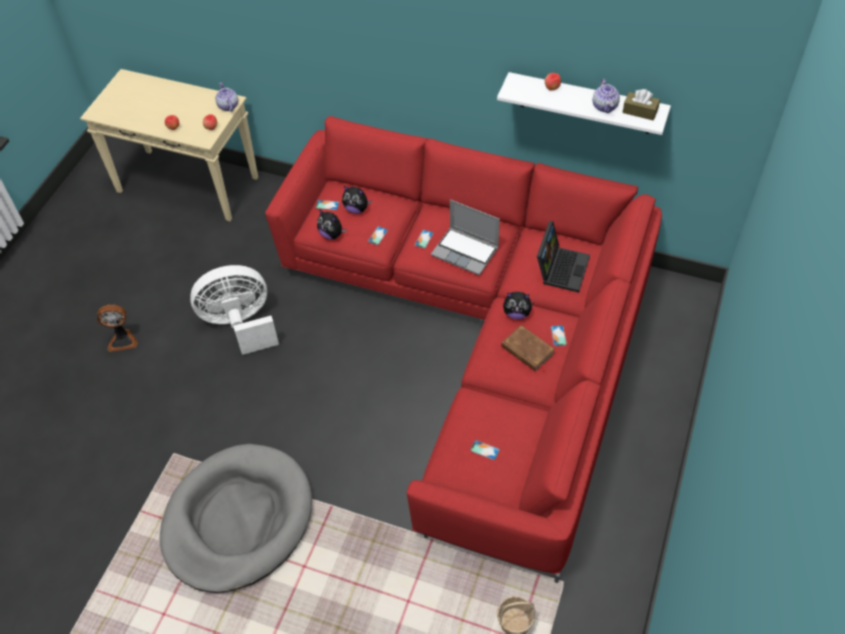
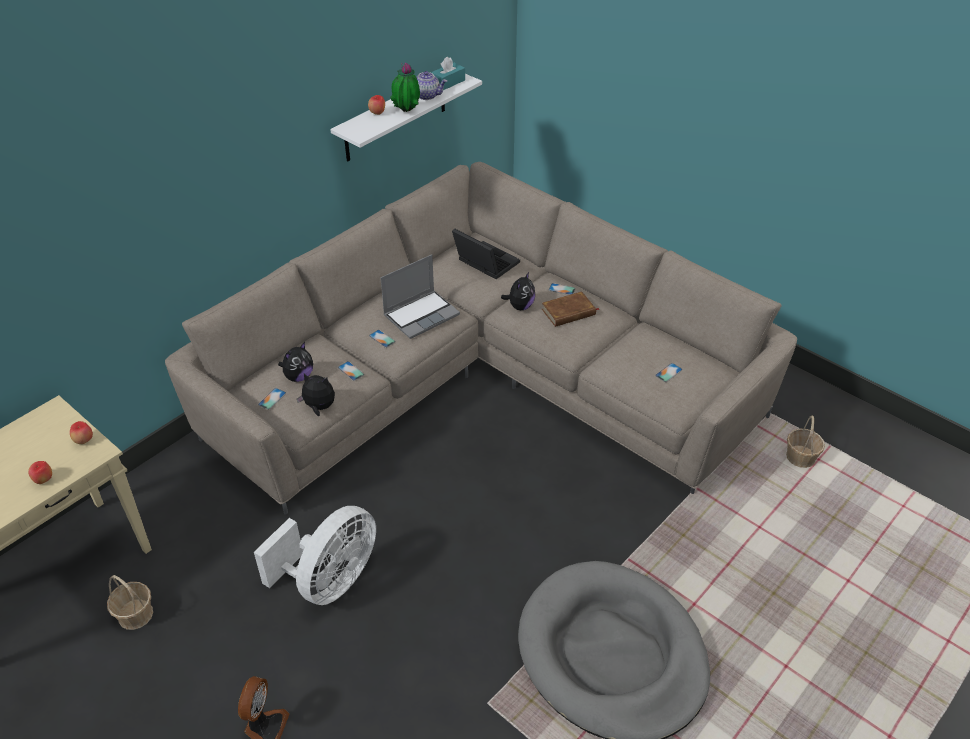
camera: 70 degrees left, 10 degrees down
(180, 239) = (135, 614): none -> basket
(228, 106) = (58, 415): teapot -> none
(240, 324) = (329, 581): white fan -> white fan turned 150 degrees counterclockwise
(332, 234) = (319, 407): plush toy -> plush toy turned 135 degrees counterclockwise
(483, 338) = (481, 380): red sofa -> beige sofa
(565, 105) = (406, 113): none -> potted plant
(640, 111) = (448, 82): brown tissue box -> turquoise tissue box

